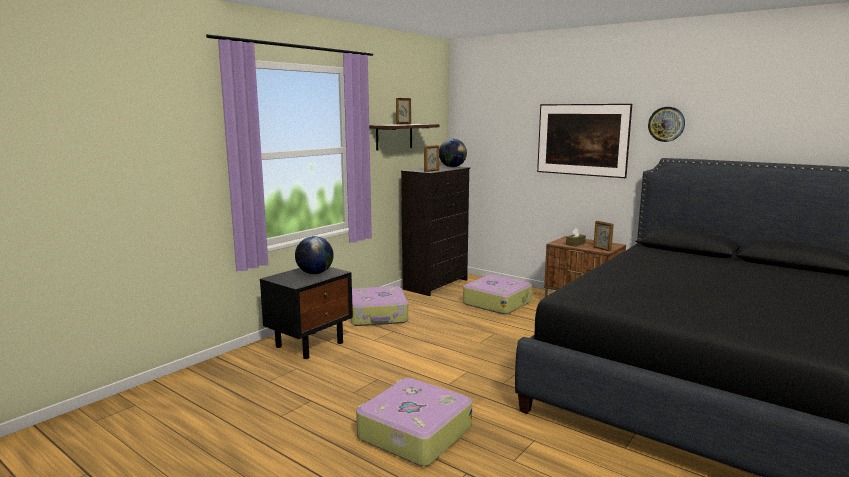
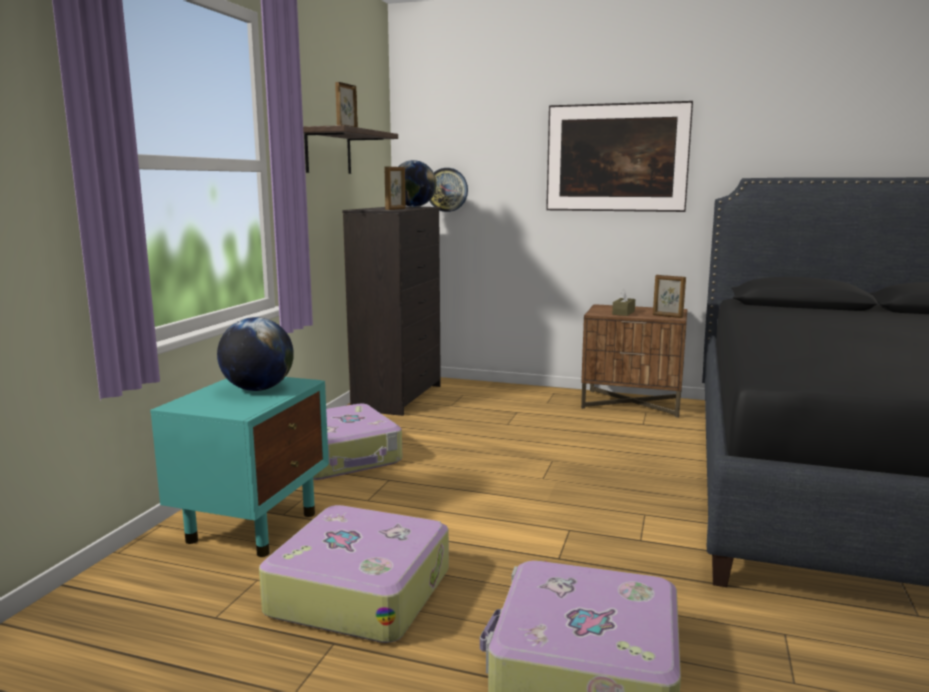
camera: 20 degrees left, 0 degrees up
(310, 344) = (254, 526): black nightstand -> turquoise nightstand
(497, 302) = (513, 413): suitcase -> suitcase (360, 591)
(666, 124) = (744, 130): wall clock -> wall clock (447, 189)

